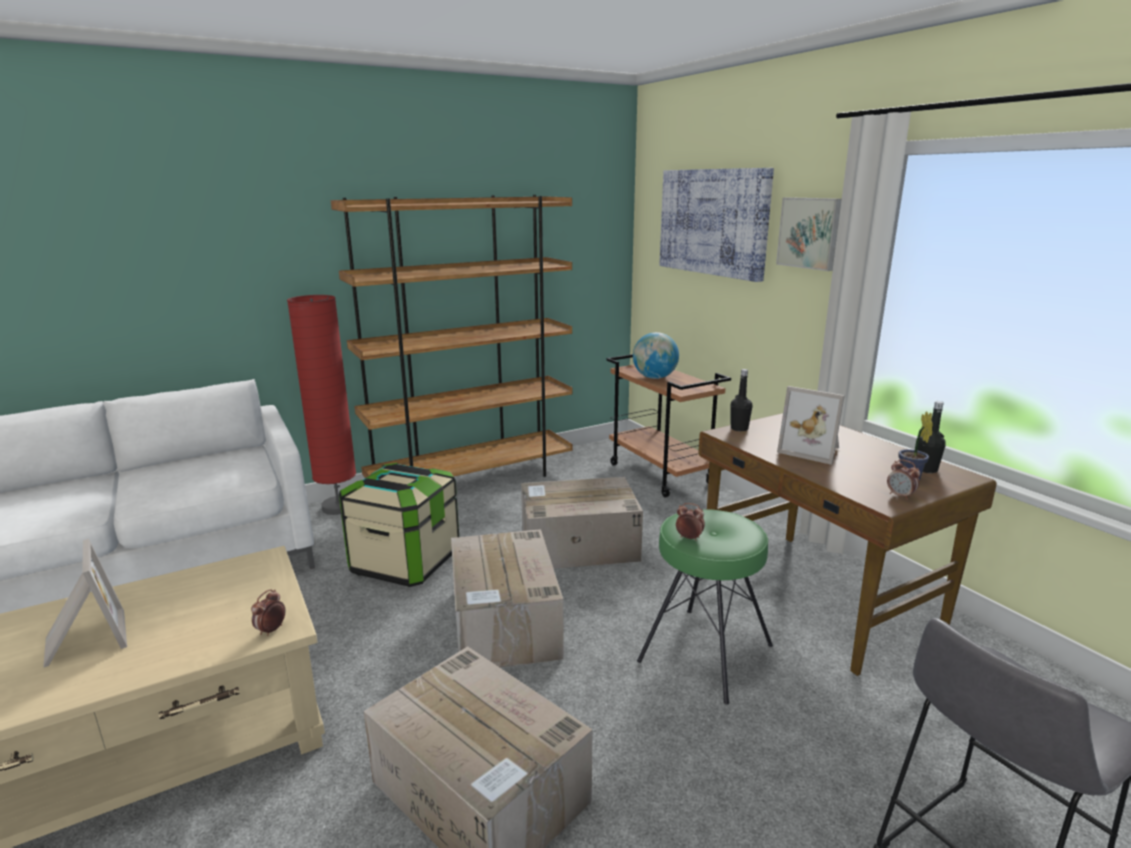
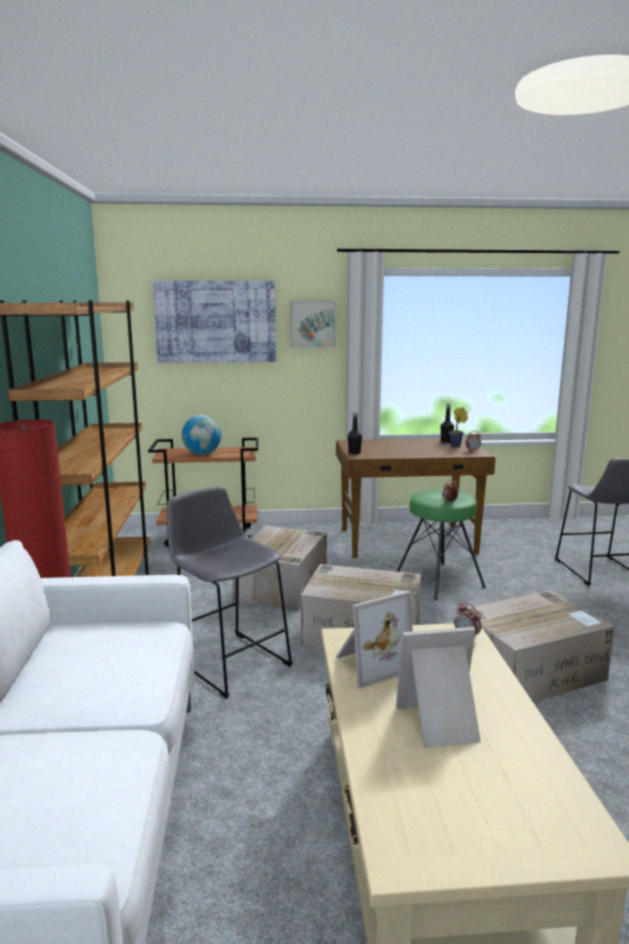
camera: 65 degrees left, 5 degrees down
(405, 562) = (229, 660): storage box -> grey stool
(812, 450) = (403, 449): picture frame -> picture frame (370, 664)

